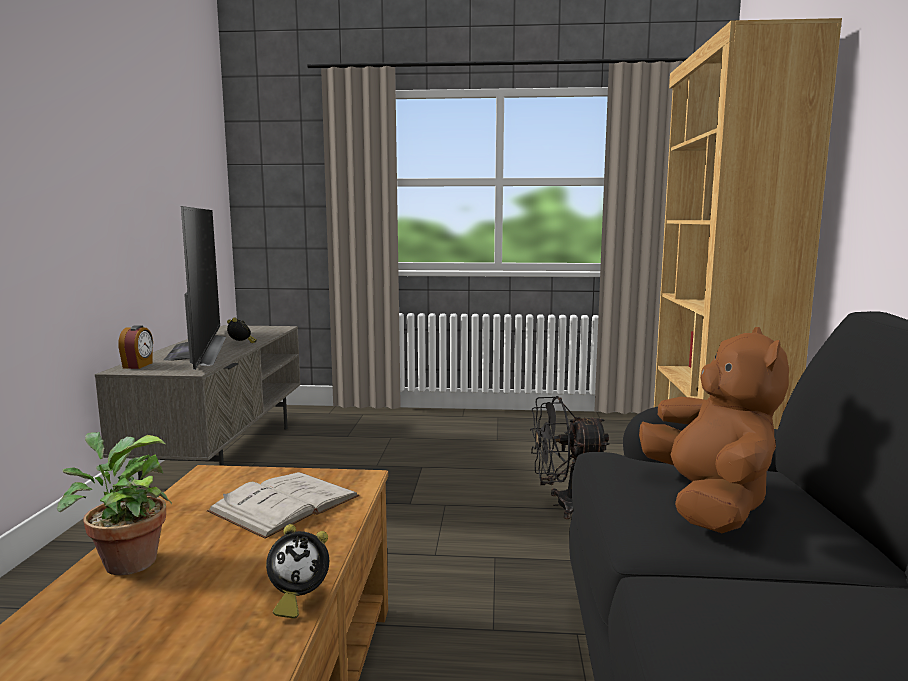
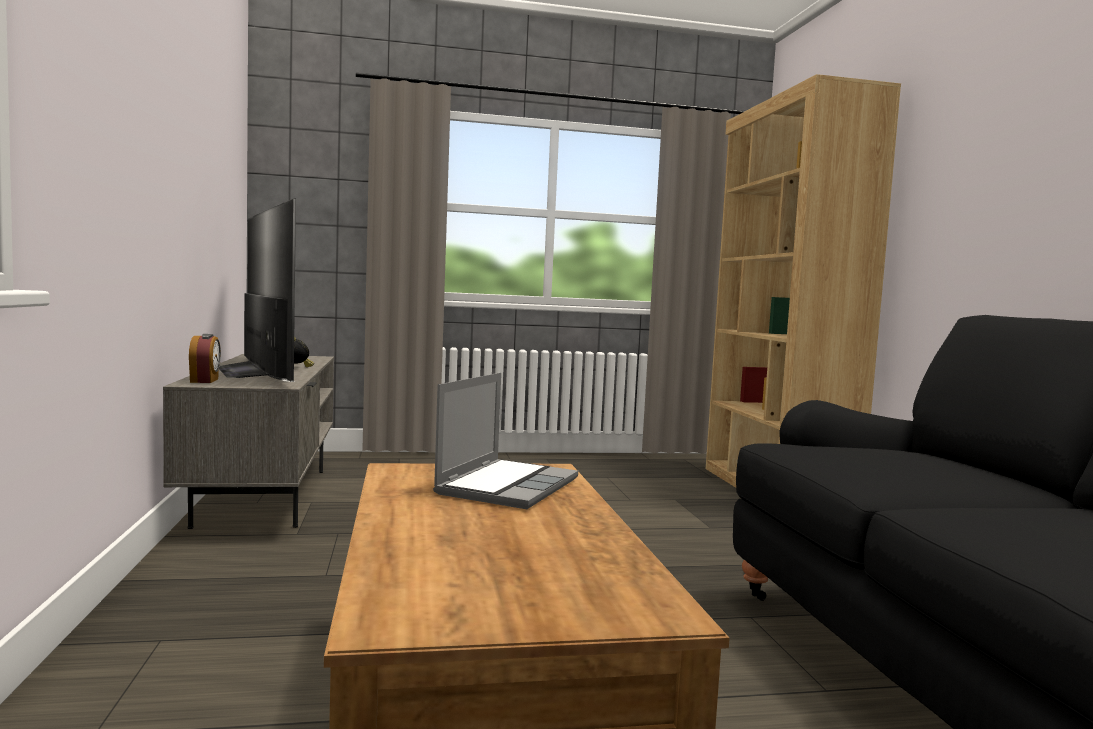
camera: 15 degrees left, 5 degrees down
(125, 562) = (408, 526): potted plant -> none
(285, 503) = (507, 486): white book -> laptop
(297, 600) = (616, 541): alarm clock -> none
(564, 505) = (667, 526): black fan -> none
(708, 503) = (897, 466): brown plush toy -> none

